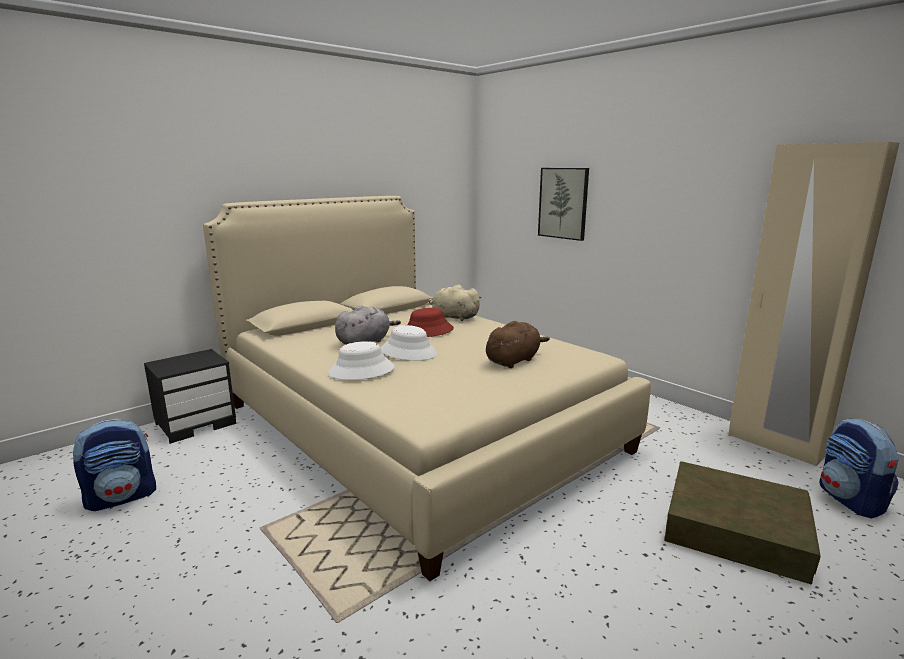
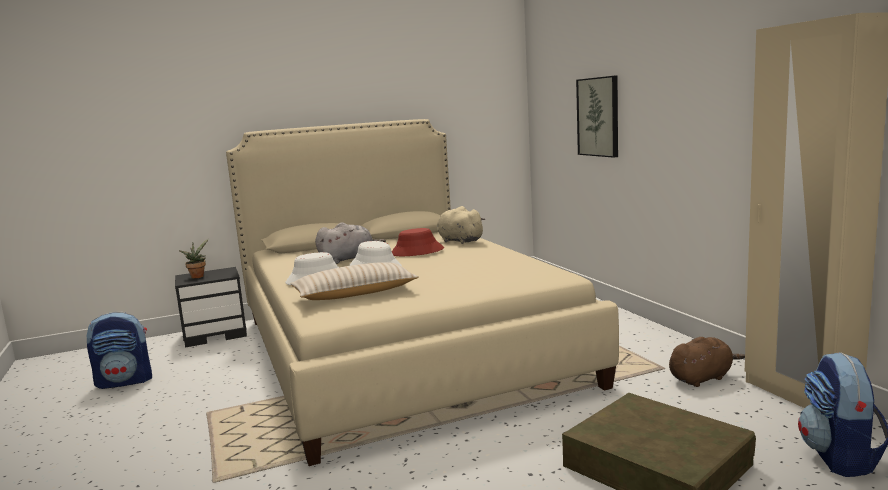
camera: 20 degrees right, 5 degrees down
(176, 363) = (198, 276): none -> potted plant
(427, 388) = (355, 294): none -> beige pillow
(514, 360) = (467, 277): brown plush toy -> brown plush toy (702, 378)

